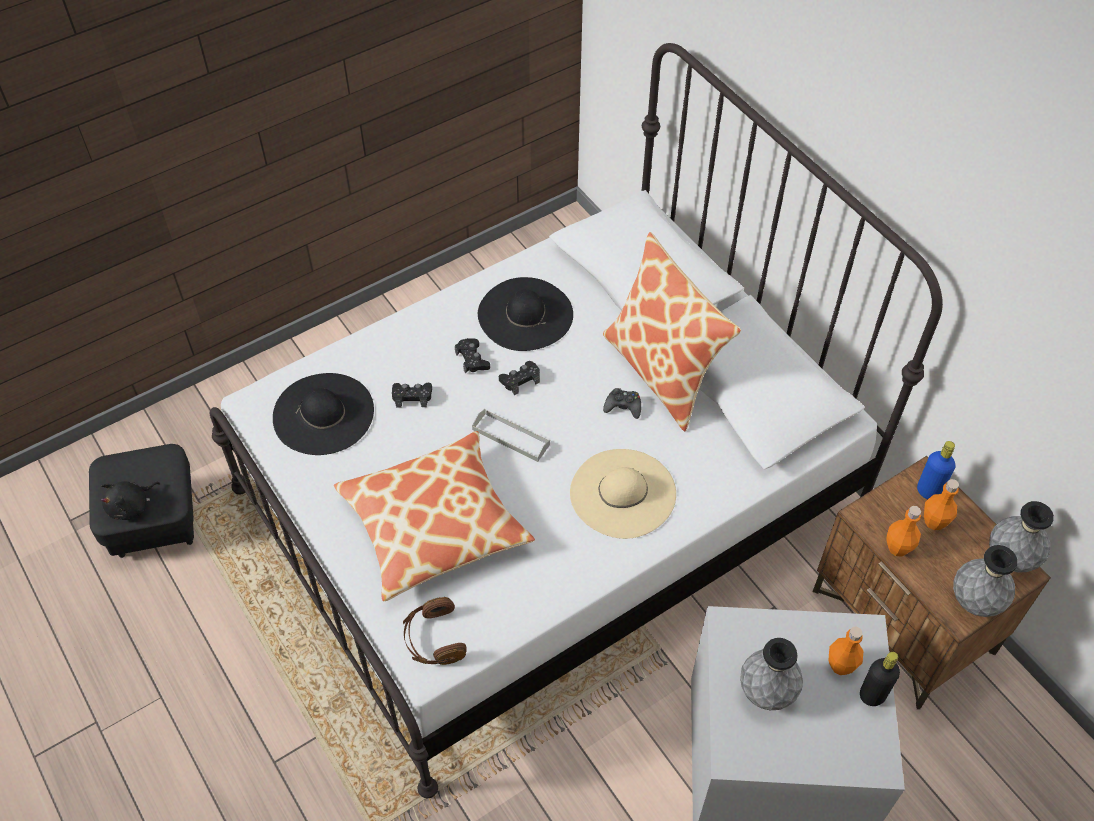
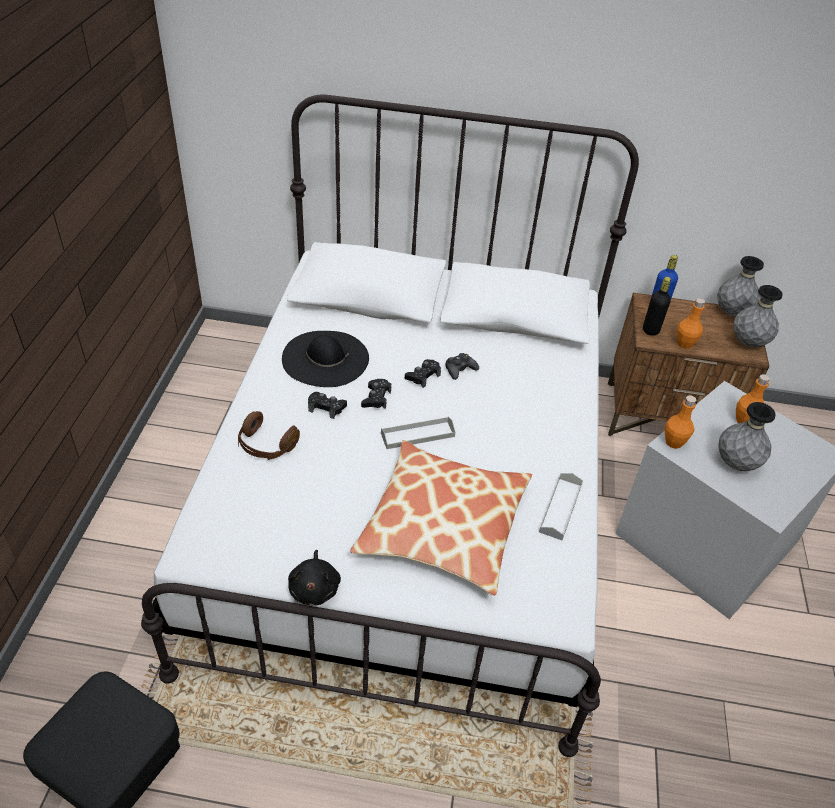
camera: 50 degrees left, 10 degrees down
(131, 506) = (115, 755): black plush toy -> black plush toy (315, 588)
(323, 413) = (262, 518): black hat -> none
(412, 396) = (315, 459): black game controller -> black game controller (423, 376)
(433, 639) = (545, 597): brown headphones -> brown headphones (266, 445)
(539, 588) = (560, 508): none -> grey tray
(622, 493) = (527, 416): beige hat -> none
(662, 371) = (455, 336): pillow -> none
(872, 695) = (776, 423): black bottle -> black bottle (650, 330)
(934, 522) = (680, 320): orange bottle -> orange bottle (673, 442)

